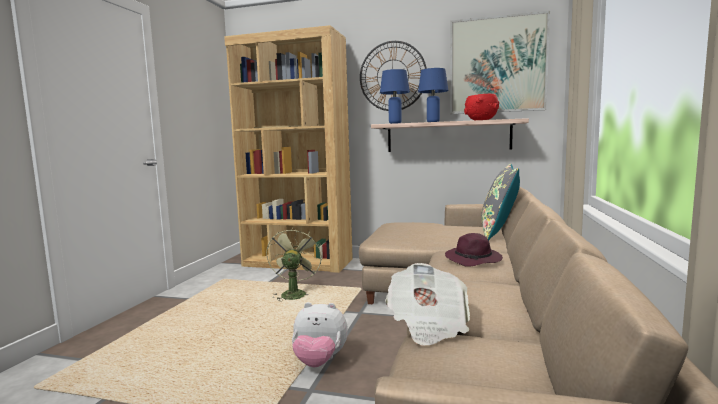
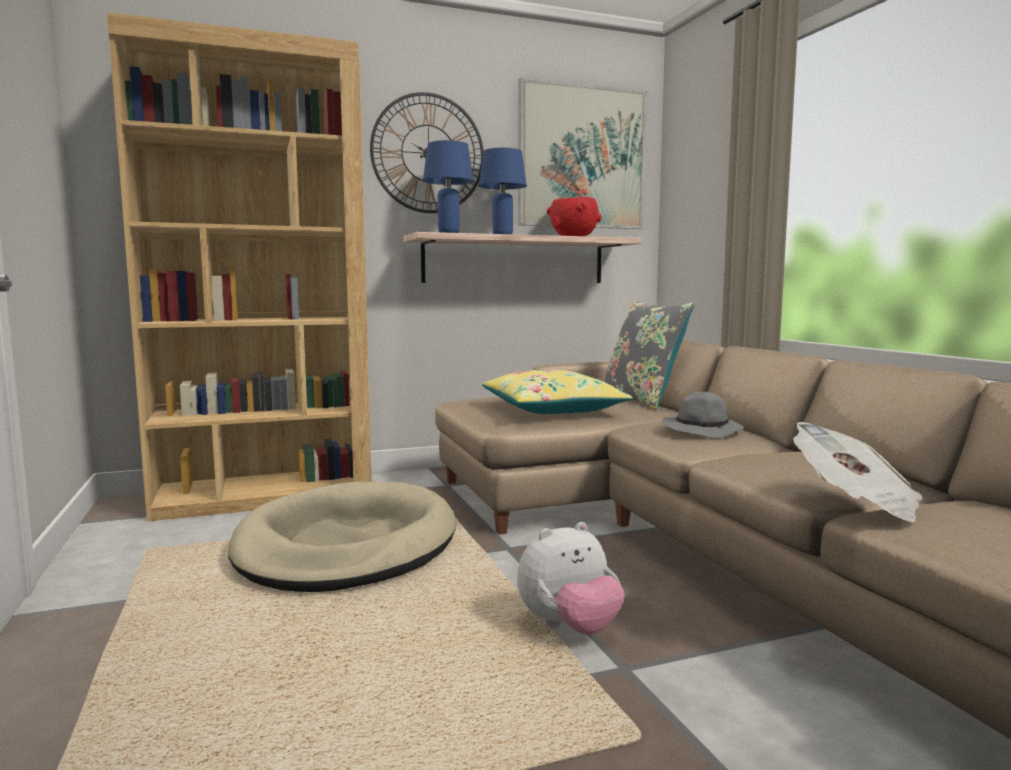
camera: 35 degrees left, 0 degrees up
(294, 293) = (347, 545): green fan -> beige dog bed
(421, 233) = (552, 409): none -> yellow pillow
(474, 260) = (703, 430): purple hat -> grey hat

